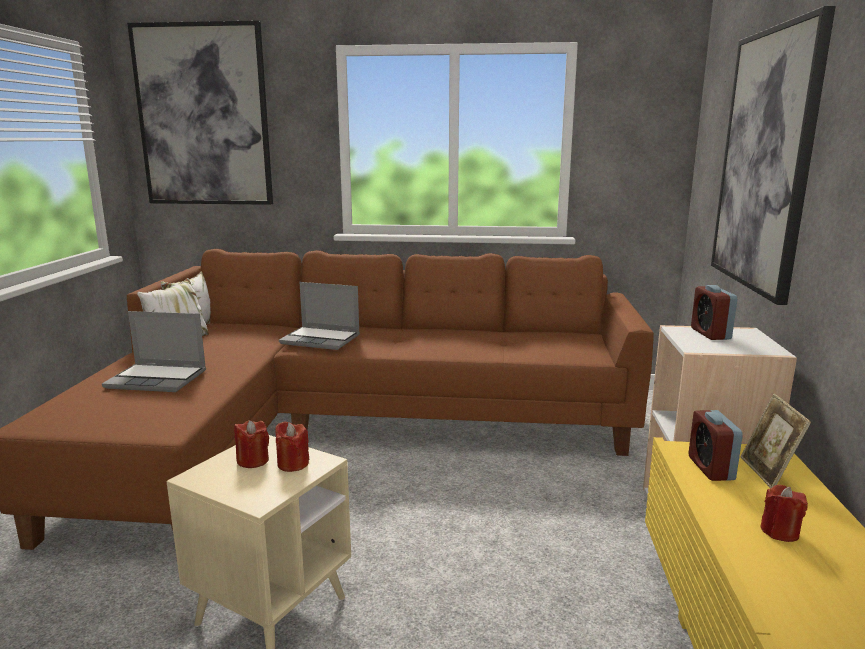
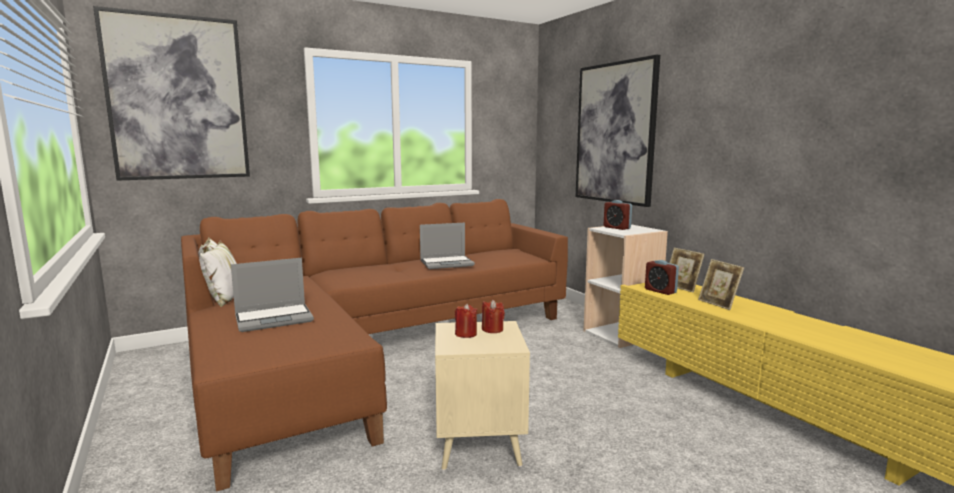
camera: 35 degrees left, 5 degrees down
(321, 339) = (351, 276): laptop -> laptop (447, 263)
(779, 532) = (718, 304): red candle -> picture frame

